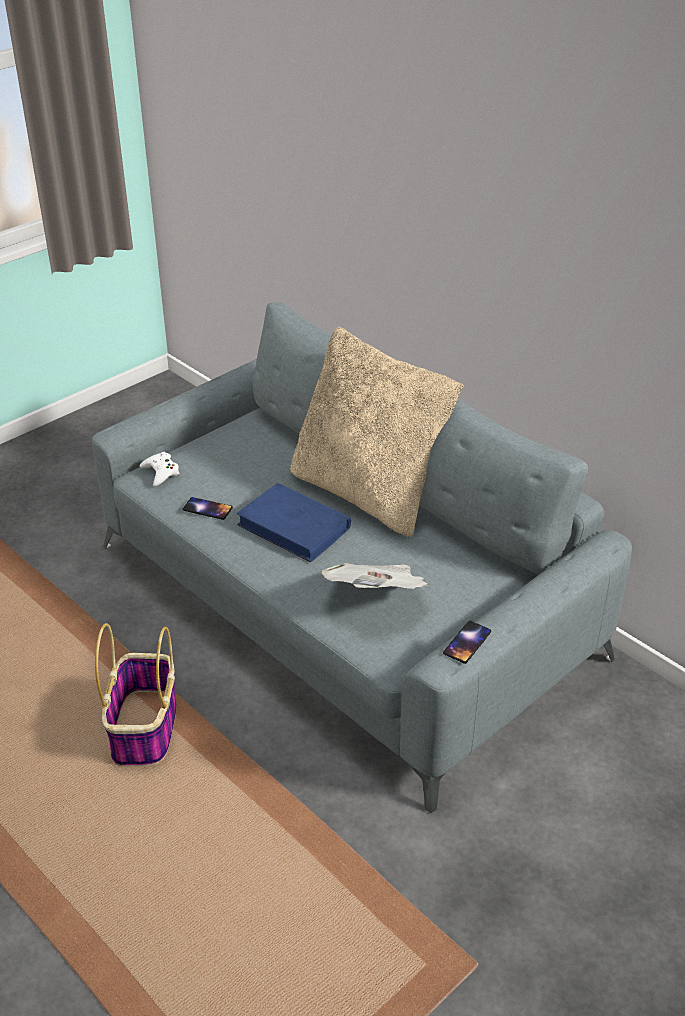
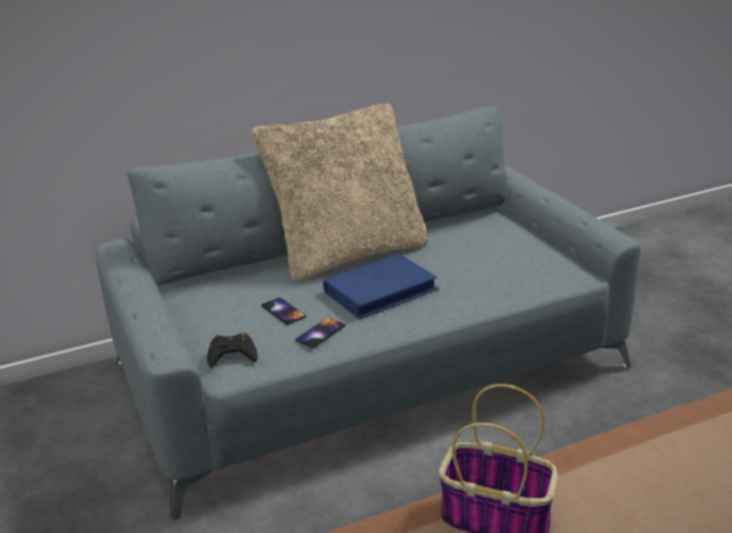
camera: 70 degrees left, 10 degrees down
(160, 472) = (232, 355): white game controller -> black game controller
(377, 596) = (498, 267): newspaper -> none
(467, 642) = (596, 222): phone -> phone (283, 311)

